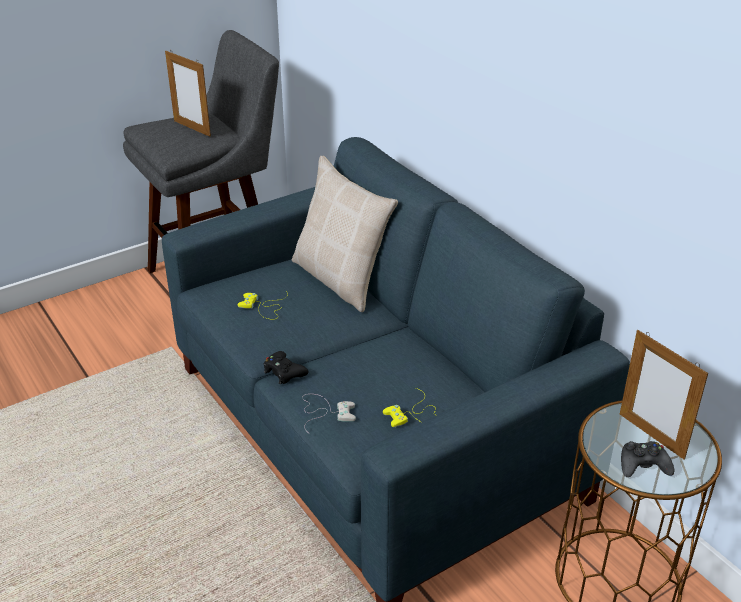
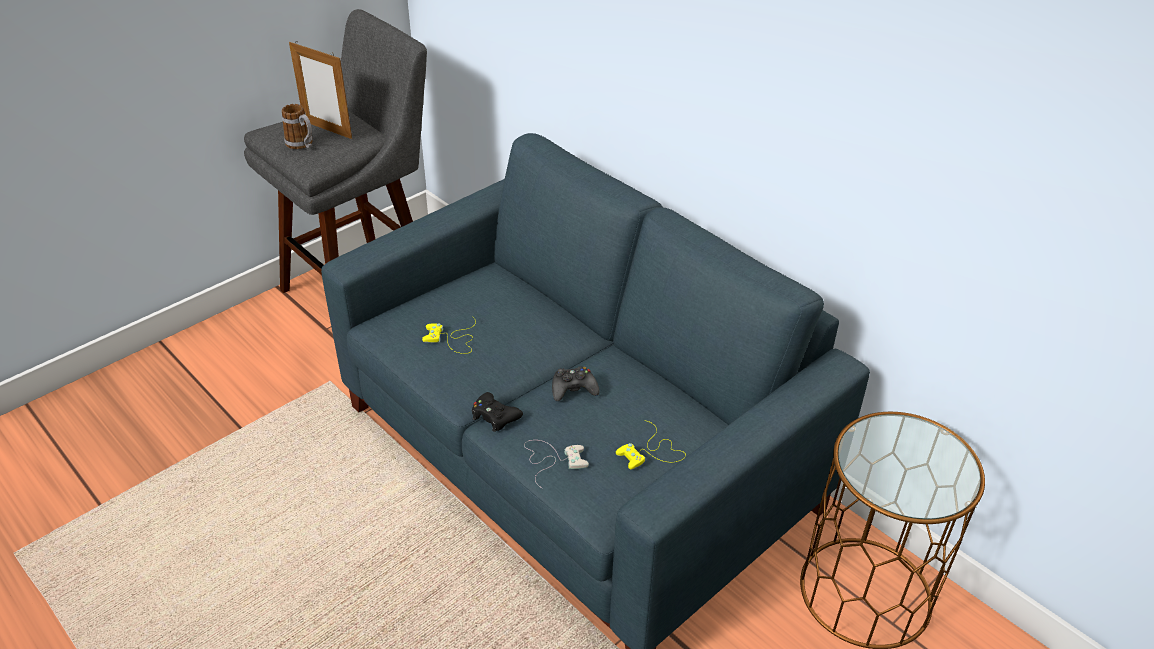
camera: 10 degrees left, 5 degrees up
(168, 138) = (302, 145): none -> mug
(341, 279) = (529, 296): beige pillow -> none
(643, 465) = (908, 487): black game controller -> black game controller (573, 389)
(651, 436) = (908, 452): picture frame -> none

